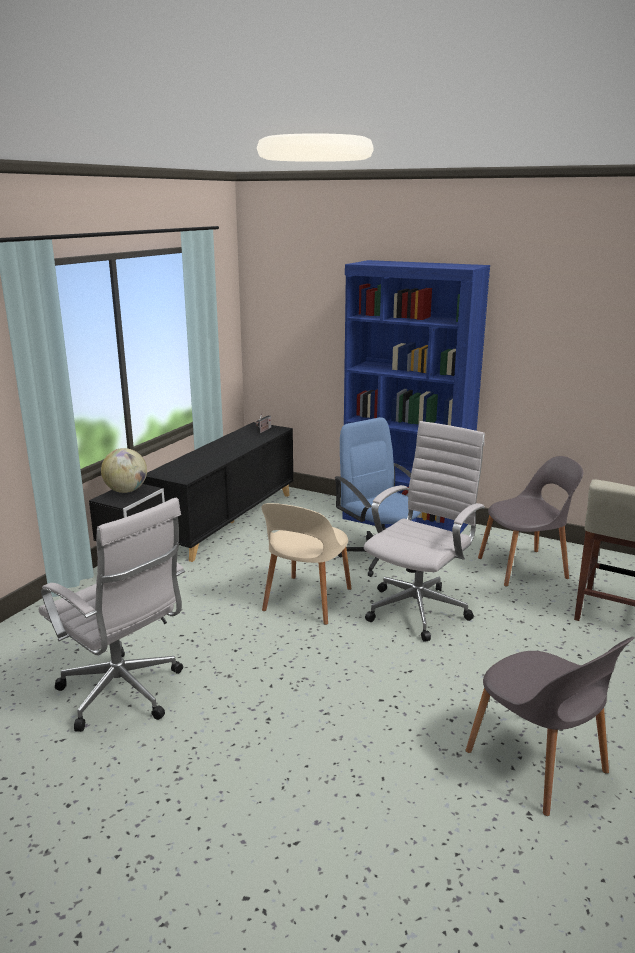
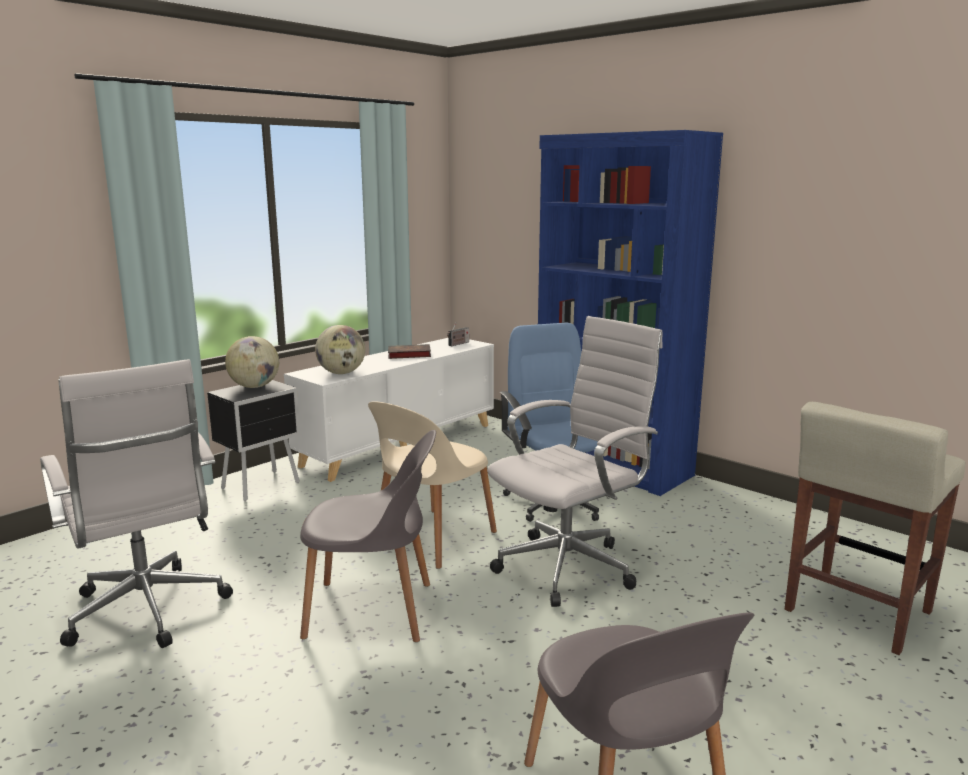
camera: 15 degrees right, 5 degrees down
(191, 470) = (341, 373): none -> globe
(227, 521) = (400, 444): black cabinet -> white cabinet
(231, 445) = (408, 355): none -> book
(524, 567) = (744, 535): grey chair -> grey chair (374, 611)

